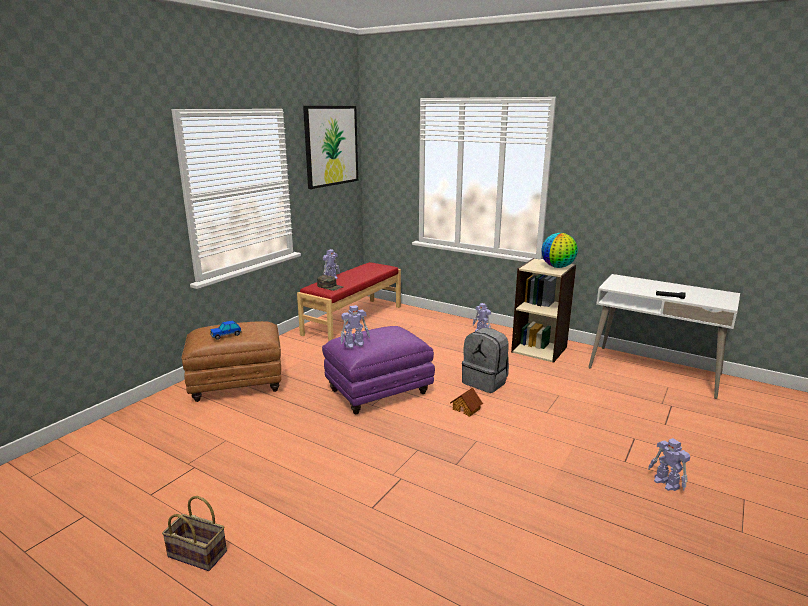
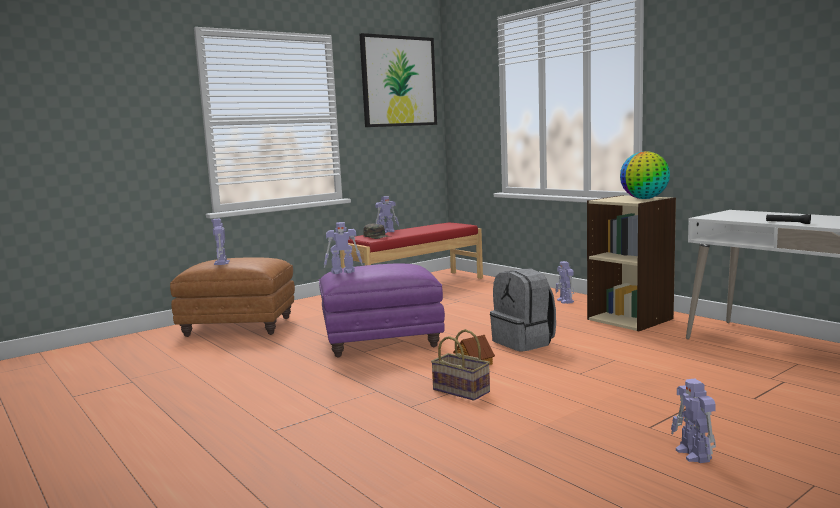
camera: 20 degrees right, 10 degrees down
(199, 553) = (67, 442): basket -> basket (463, 391)
(226, 335) = (221, 263): toy car -> toy robot

